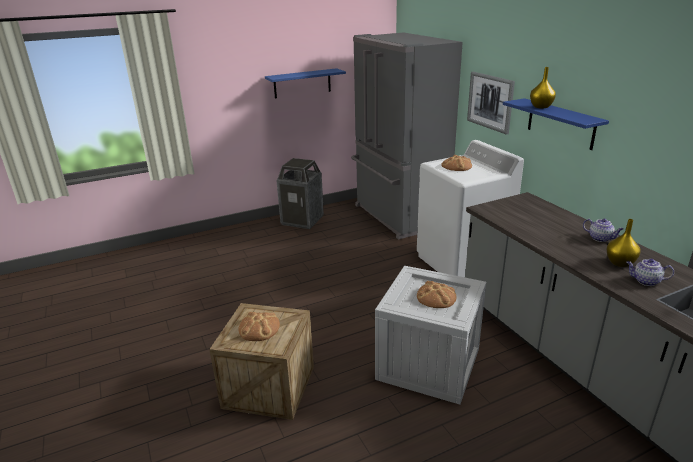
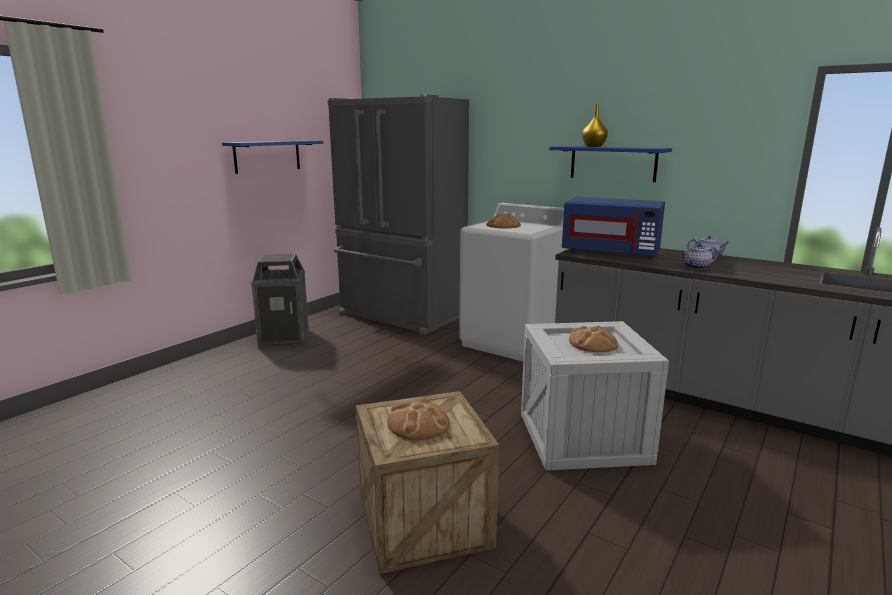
camera: 30 degrees left, 10 degrees down
(490, 102) = (515, 158): picture -> none
(518, 214) = (611, 252): none -> blue microwave
(620, 263) = (751, 269): yellow vase -> none
(645, 281) = (790, 275): teapot -> teapot (696, 267)

